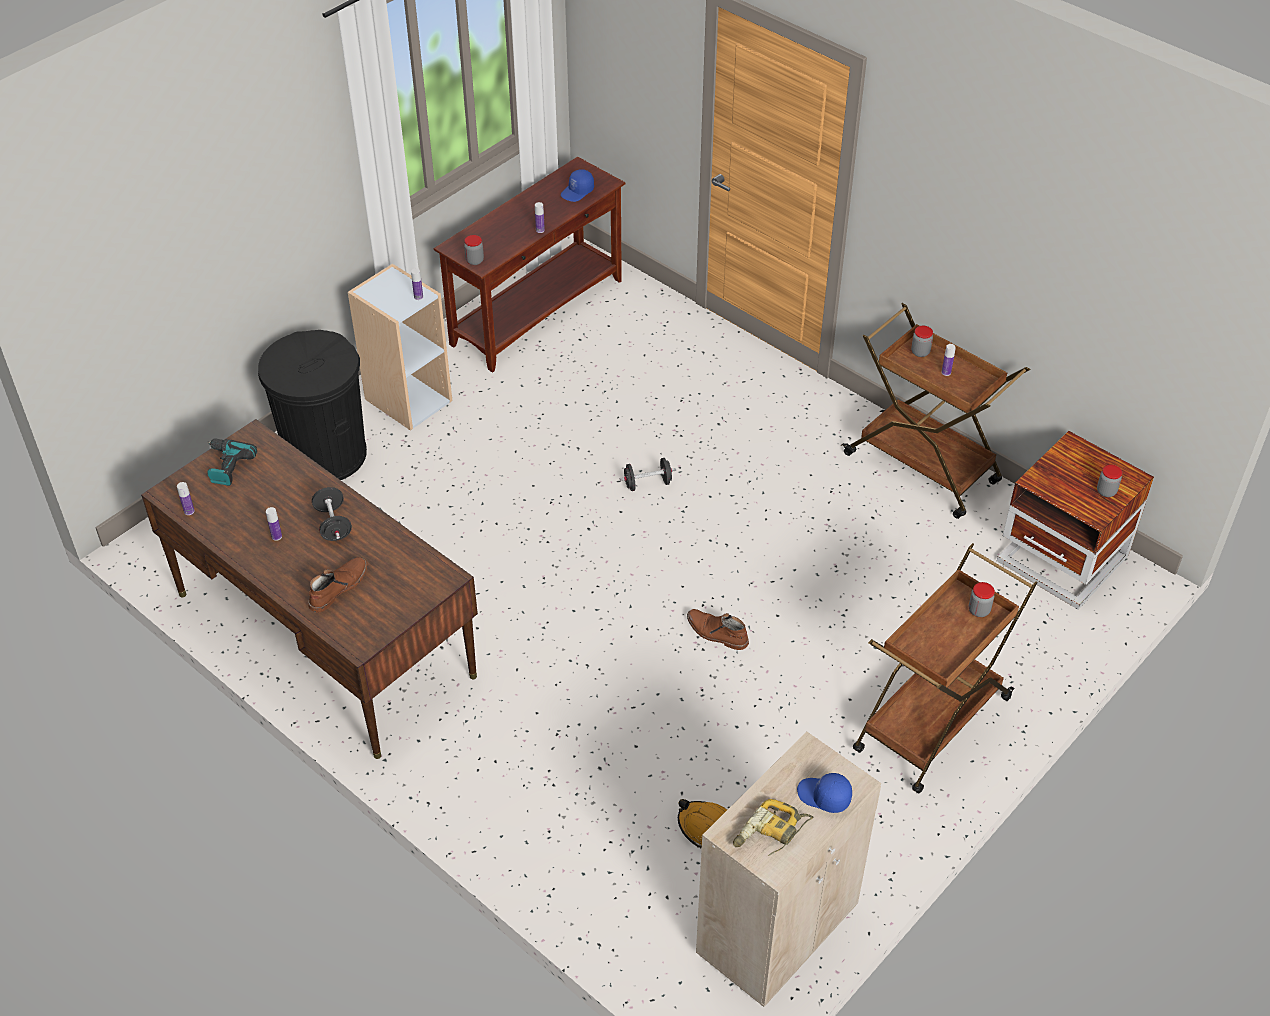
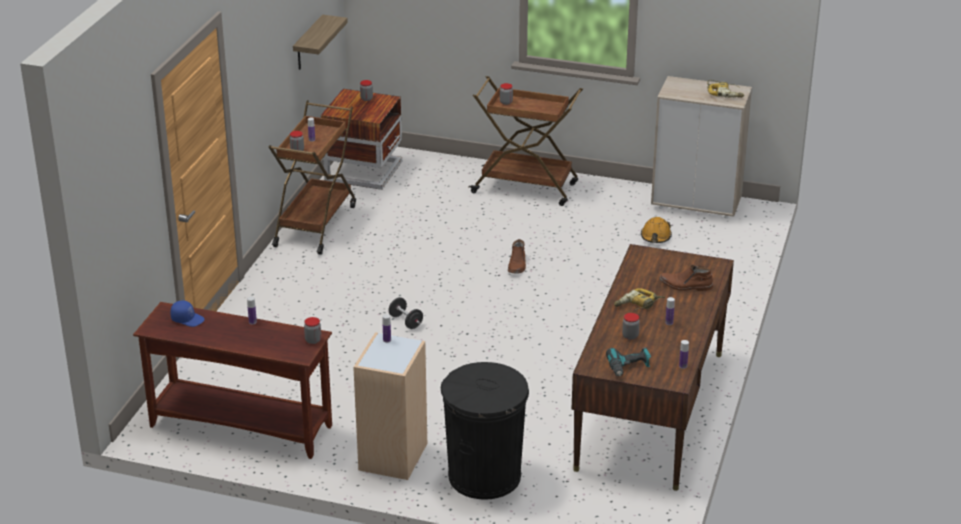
camera: 115 degrees left, 15 degrees down
(280, 491) = (630, 336): none -> jar
(333, 524) = (638, 305): black dumbbell -> power drill
(824, 796) = (690, 86): blue cap -> none
(1087, 327) = (308, 44): none -> shelf

